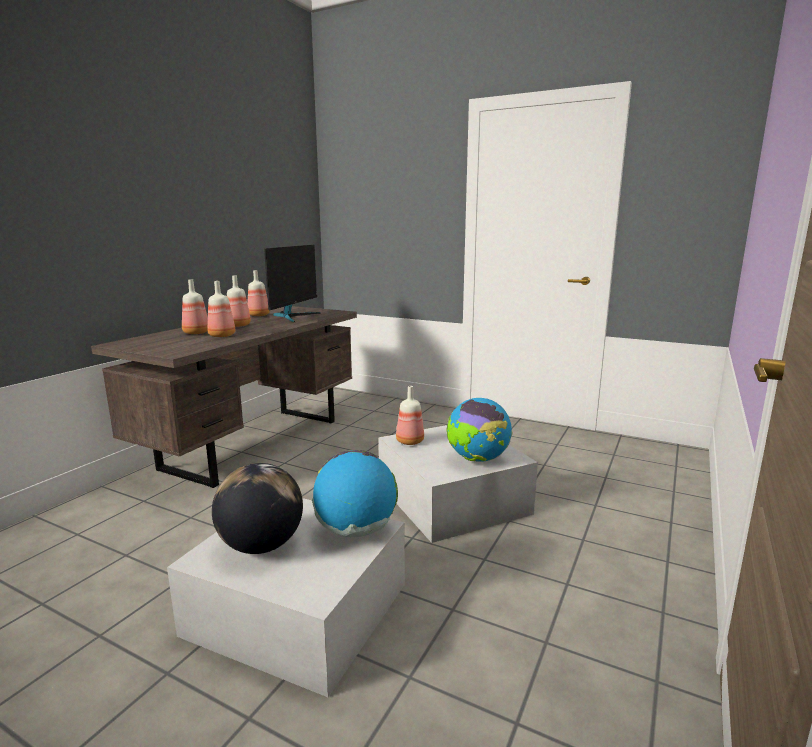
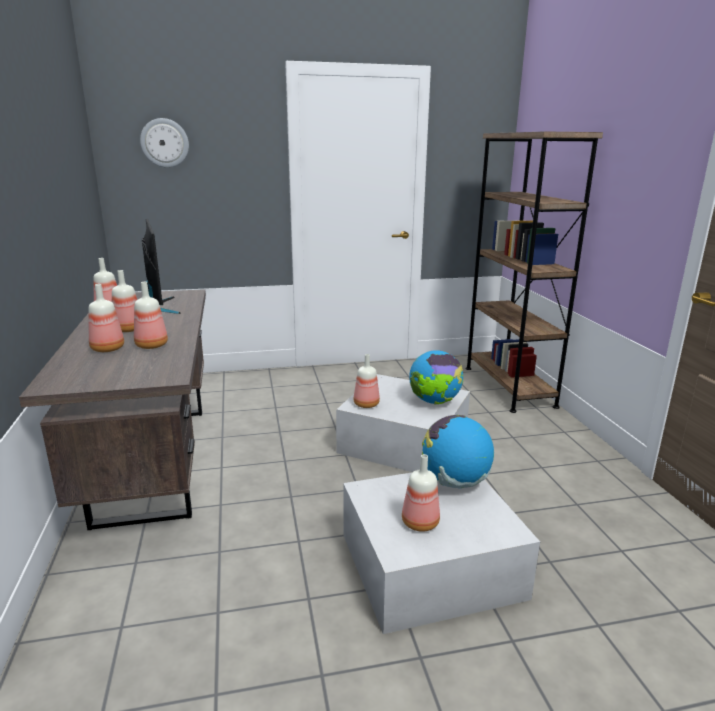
camera: 40 degrees left, 5 degrees up
(261, 546) = (419, 523): globe -> bottle
(366, 185) = (164, 143): none -> wall clock
(668, 488) = (508, 386): none -> brown bookcase

